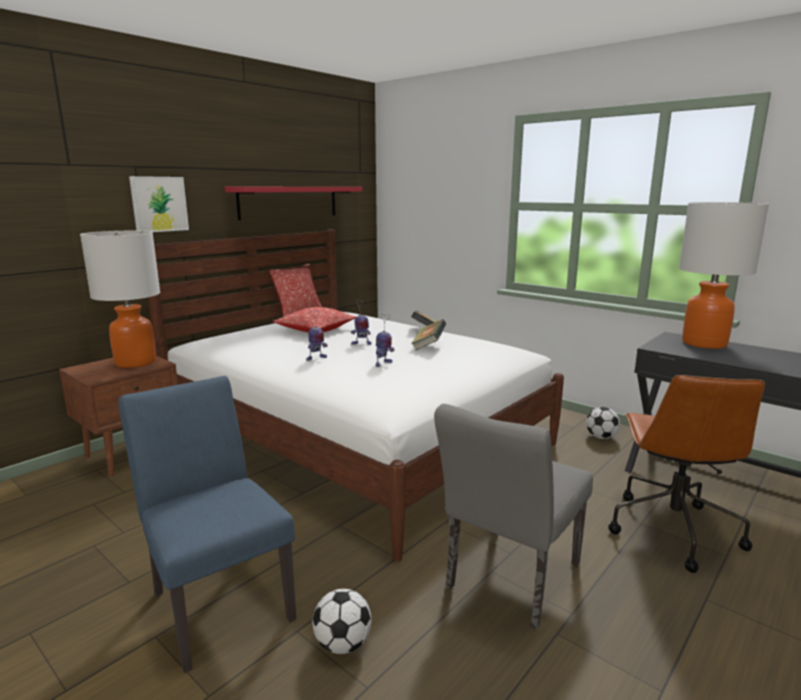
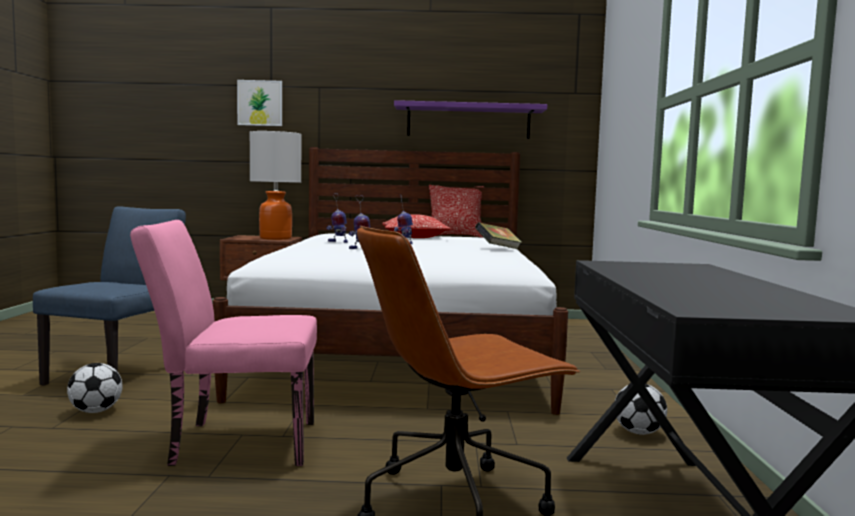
camera: 50 degrees right, 10 degrees down
(159, 204) = (334, 117): picture -> picture (260, 103)
(289, 202) = (468, 121): red shelf -> purple shelf
(428, 346) = (442, 250): book -> none
(507, 581) = (233, 443): grey chair -> pink chair
(704, 343) = (697, 271): table lamp -> none

